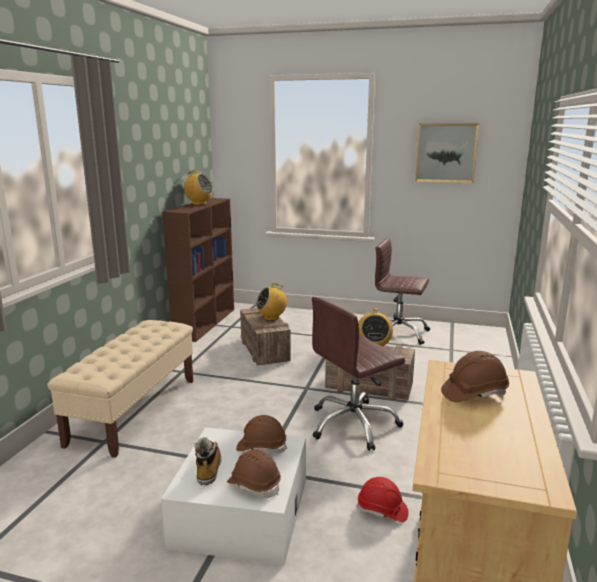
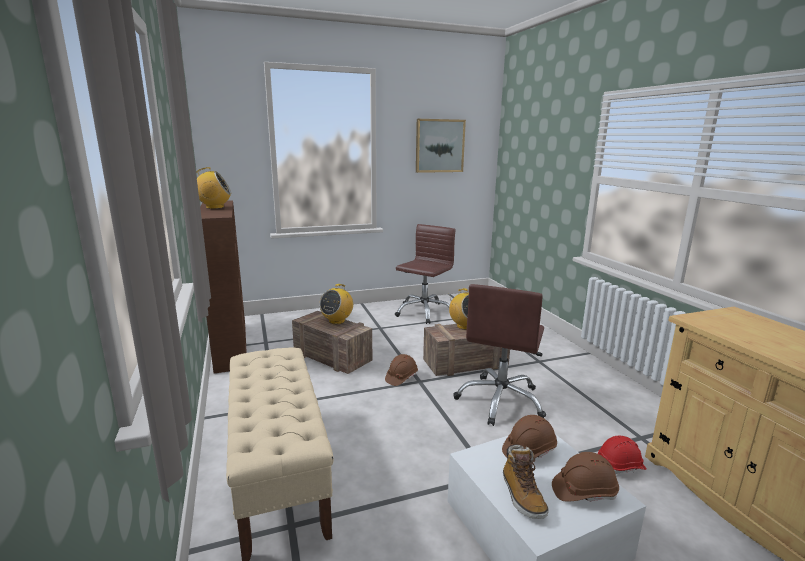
camera: 35 degrees left, 0 degrees up
(208, 468) = (522, 496): boot -> boot turned 150 degrees counterclockwise
(397, 333) = (424, 312): brown office chair -> brown office chair turned 135 degrees clockwise
(474, 393) = (754, 333): brown hard hat -> brown hard hat (401, 377)

